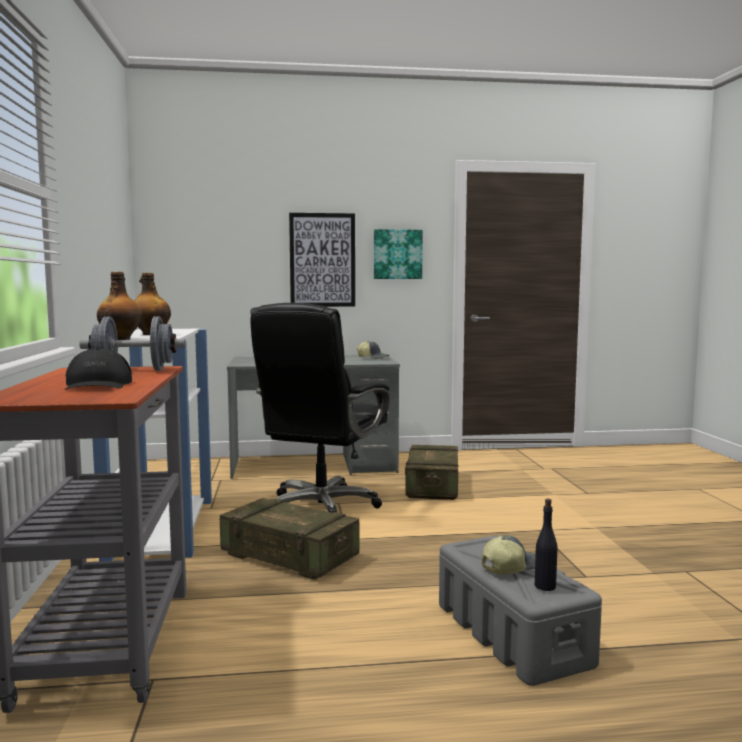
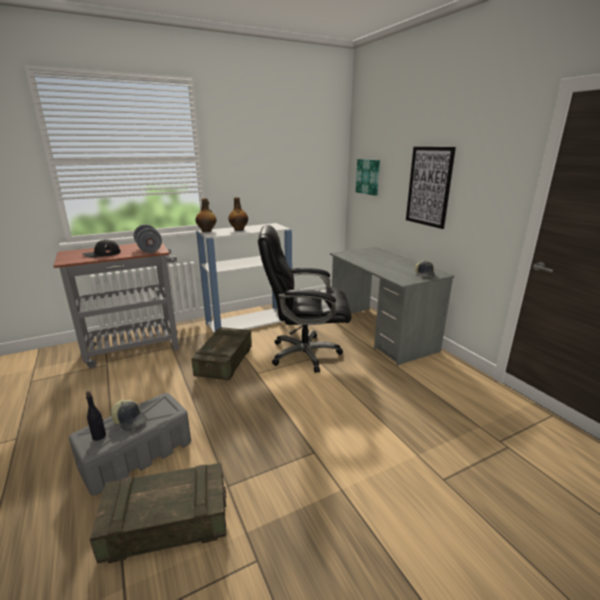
camera: 70 degrees right, 15 degrees up
(397, 254) = (482, 187): picture -> picture (368, 176)
(432, 486) = (379, 385): crate -> crate (167, 524)

